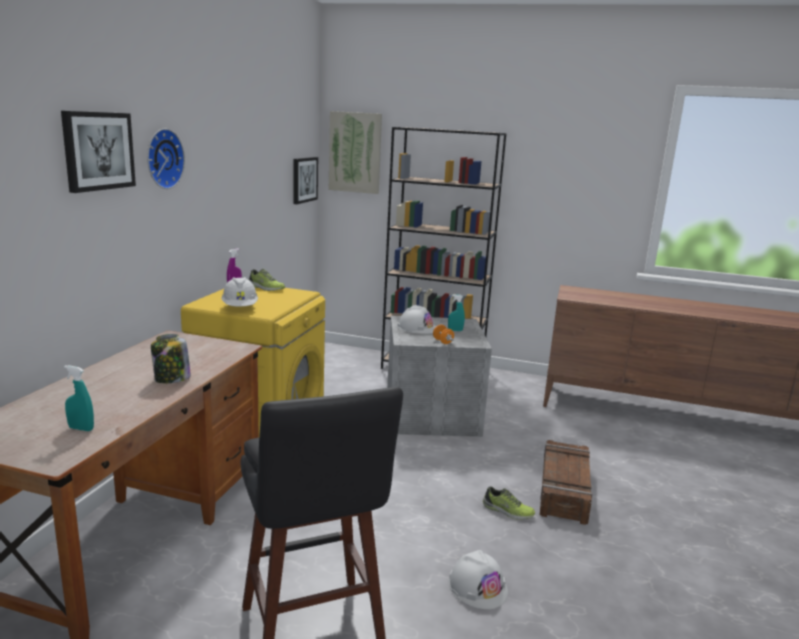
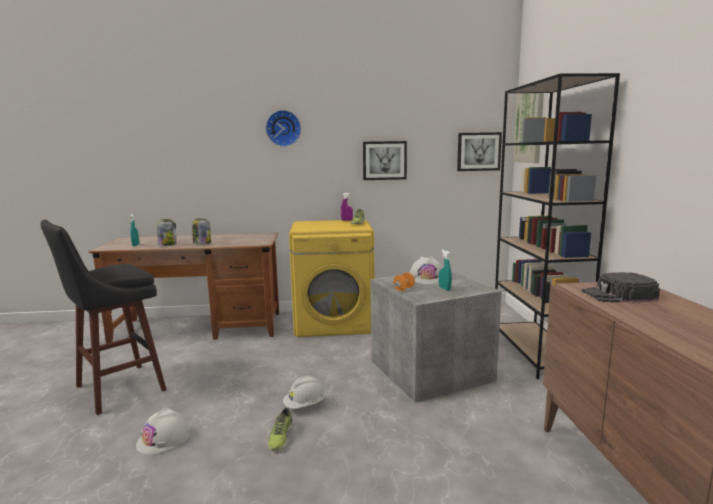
camera: 70 degrees right, 5 degrees down
(98, 151) = (230, 123): picture -> picture (384, 160)
(131, 403) = (167, 244): none -> jar
(240, 308) = (304, 226): white hard hat -> white hard hat (305, 405)
(564, 490) = (344, 468): crate -> none
(590, 296) = (618, 295): none -> black cap

